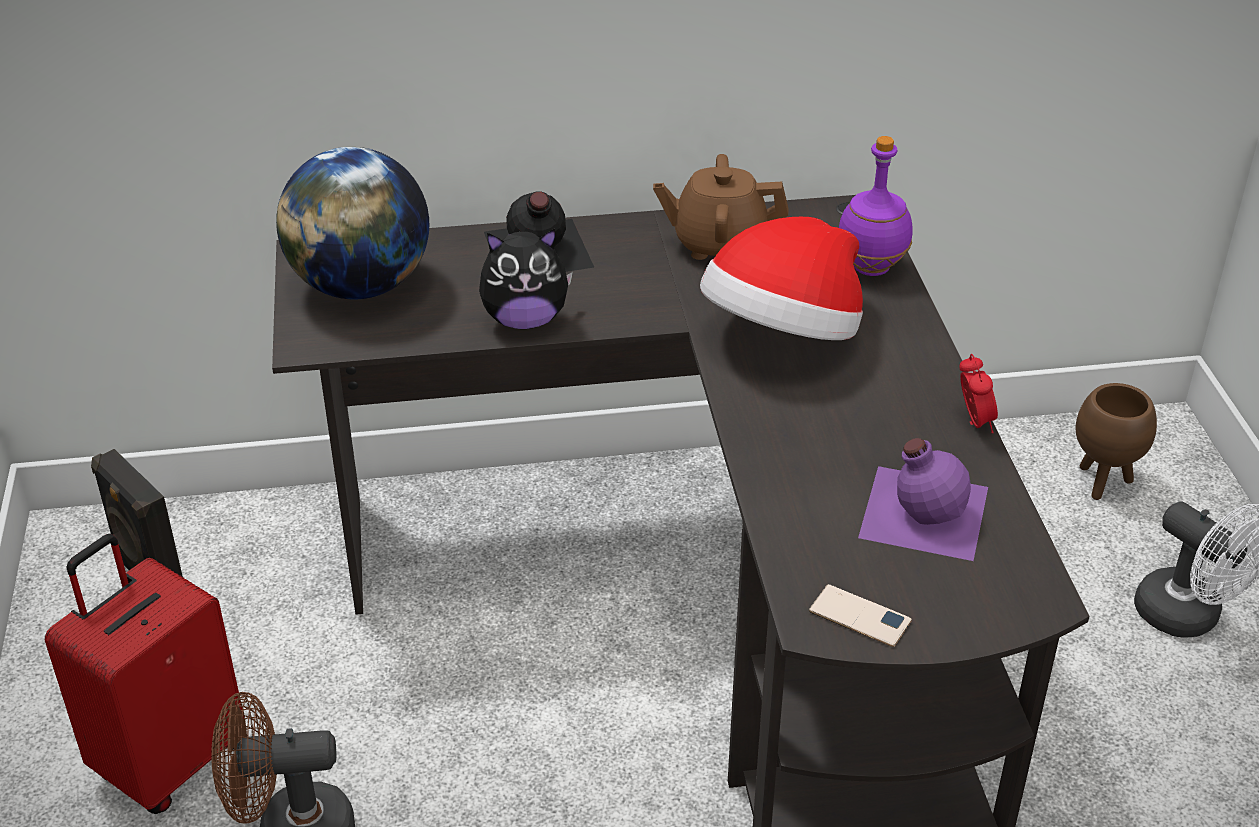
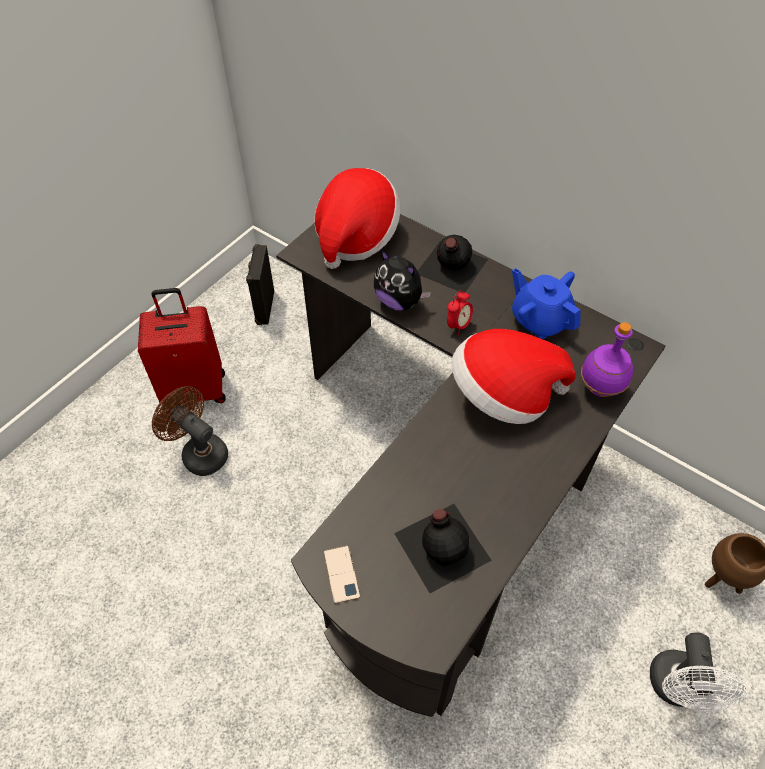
camera: 45 degrees right, 15 degrees up
(360, 286) = (355, 236): globe -> hat
(719, 243) = (540, 320): brown teapot -> blue teapot
(922, 510) = (442, 545): purple bottle -> black bottle
(973, 423) = (533, 518): alarm clock -> alarm clock (458, 325)

